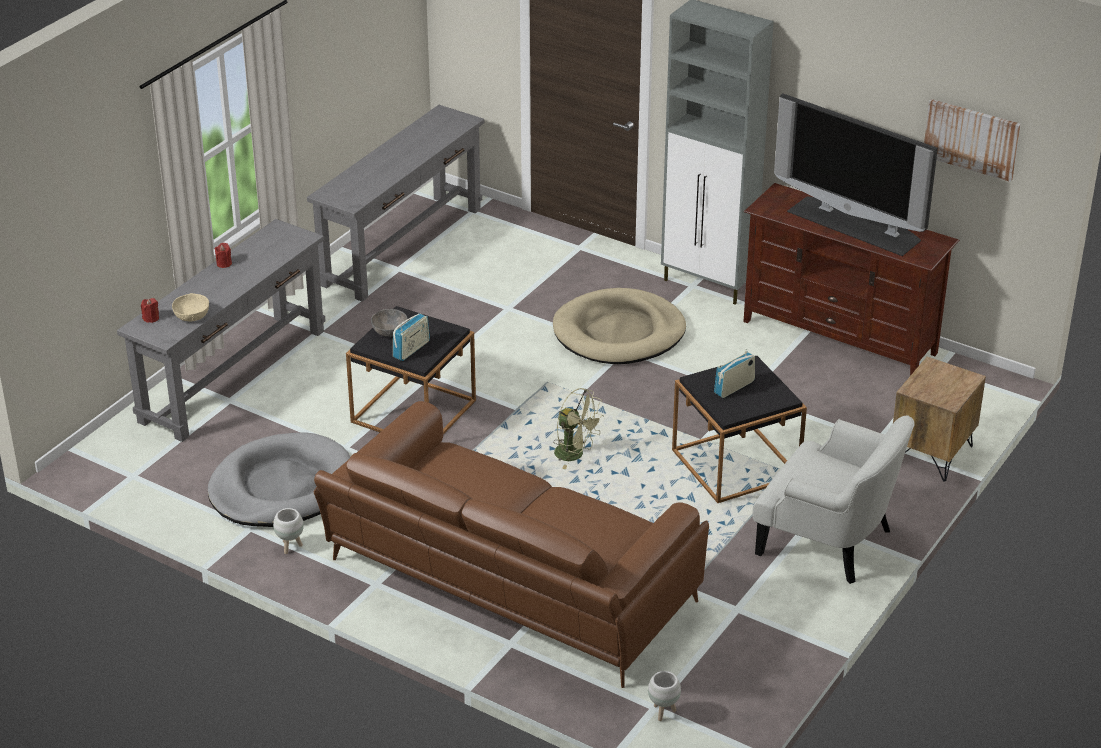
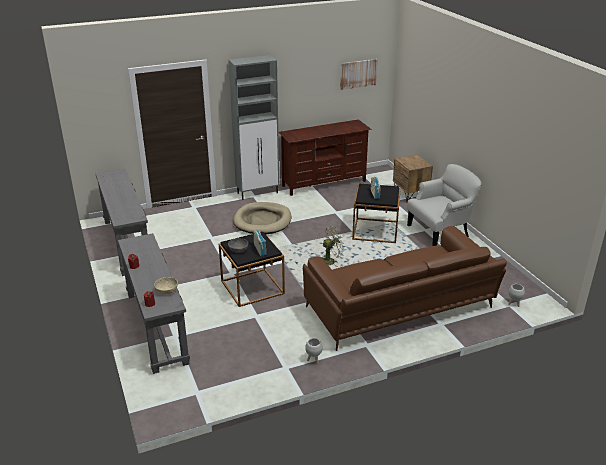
camera: 55 degrees left, 5 degrees down
(281, 487) = (264, 345): grey dog bed -> none
(855, 225) = (326, 129): television -> none

